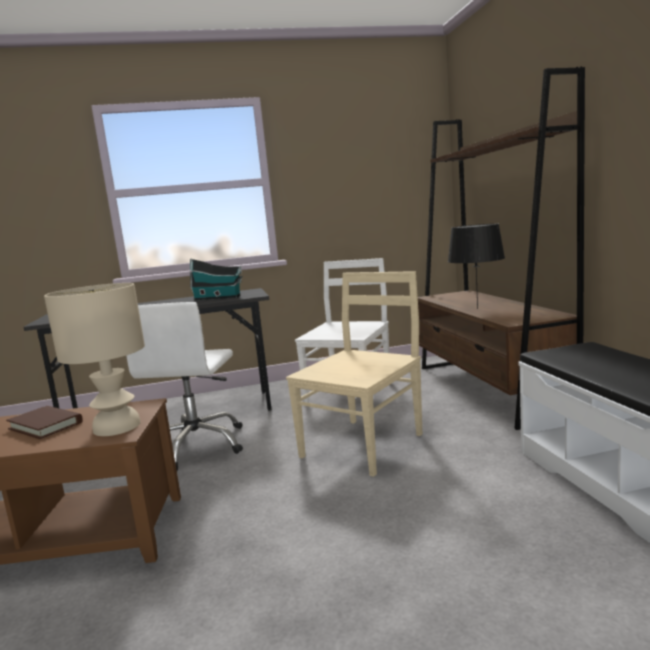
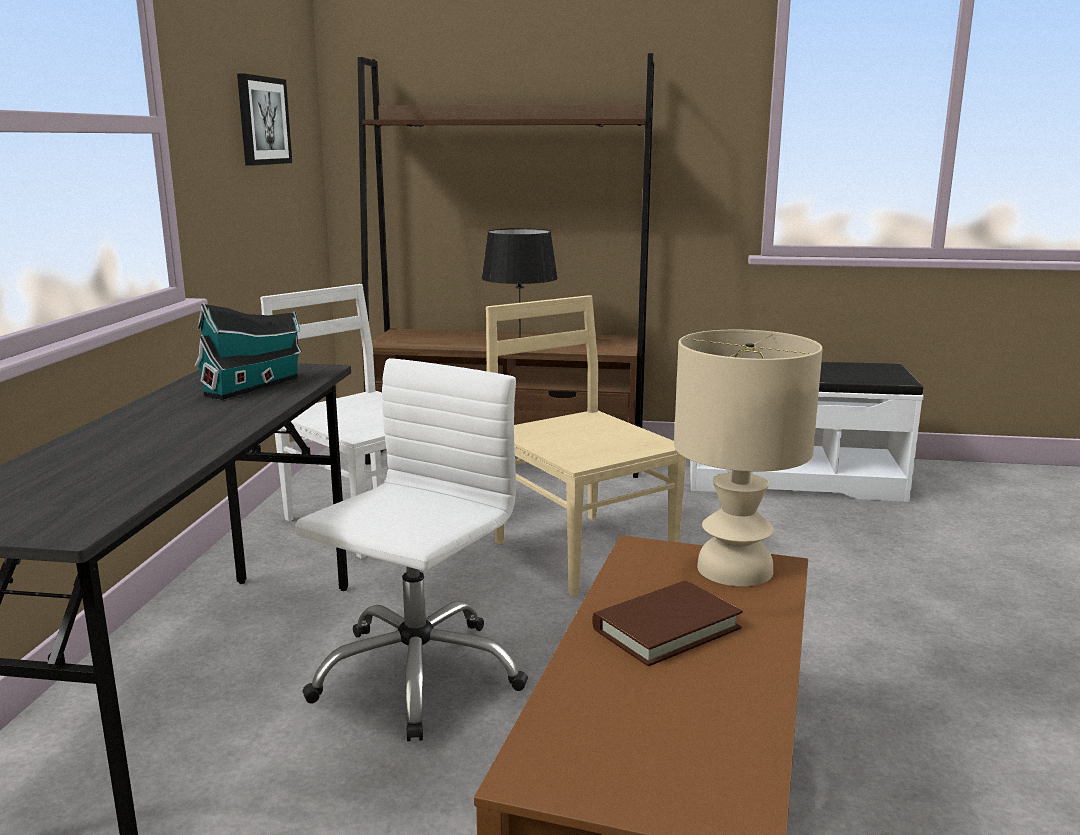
camera: 70 degrees left, 5 degrees up
(196, 446) = (417, 674): white office chair -> white office chair turned 90 degrees counterclockwise
(369, 169) = (262, 121): none -> picture

